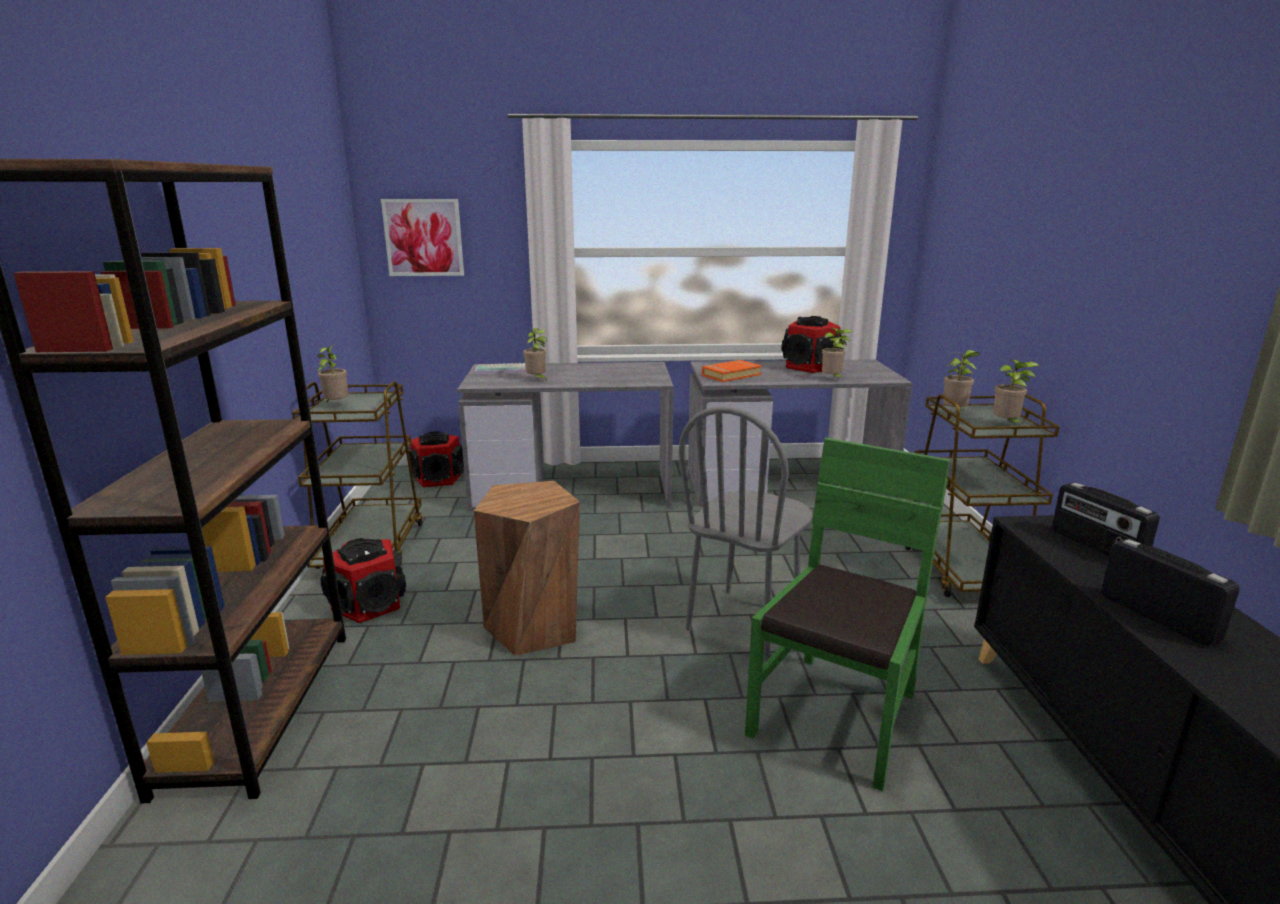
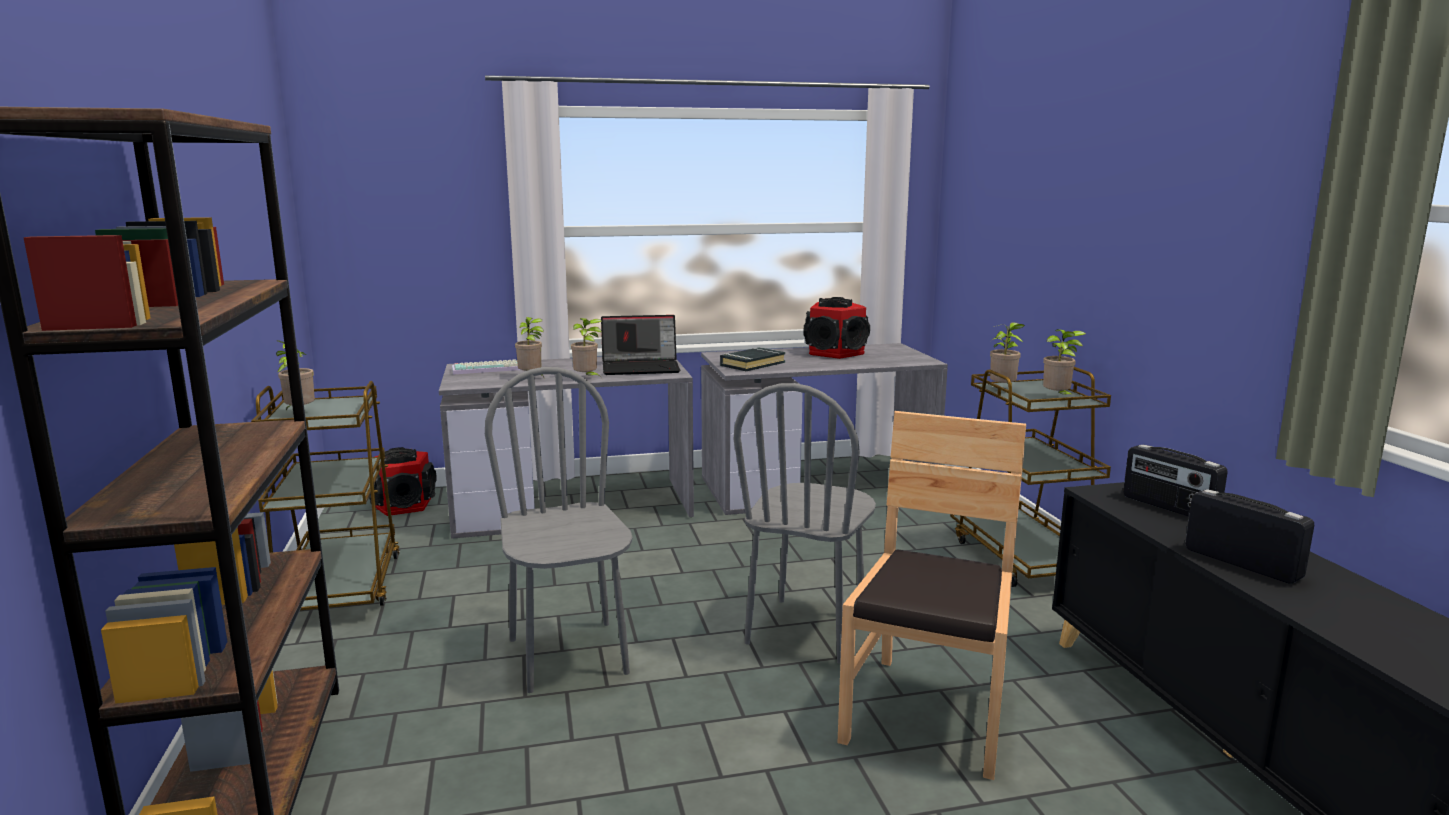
camera: 10 degrees left, 5 degrees down
(369, 604) = (357, 649): speaker -> none
(423, 237) = (381, 216): picture -> none
(534, 626) = (569, 656): brown stool -> grey chair
(633, 374) = (641, 368): none -> laptop
(730, 375) = (752, 364): orange book -> black book
(832, 379) = (864, 364): potted plant -> potted plant (587, 379)
(836, 716) = (928, 713): green chair -> brown chair

